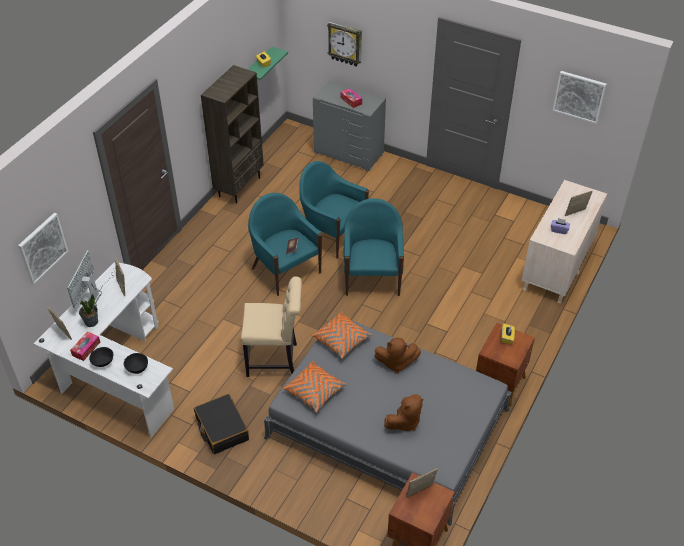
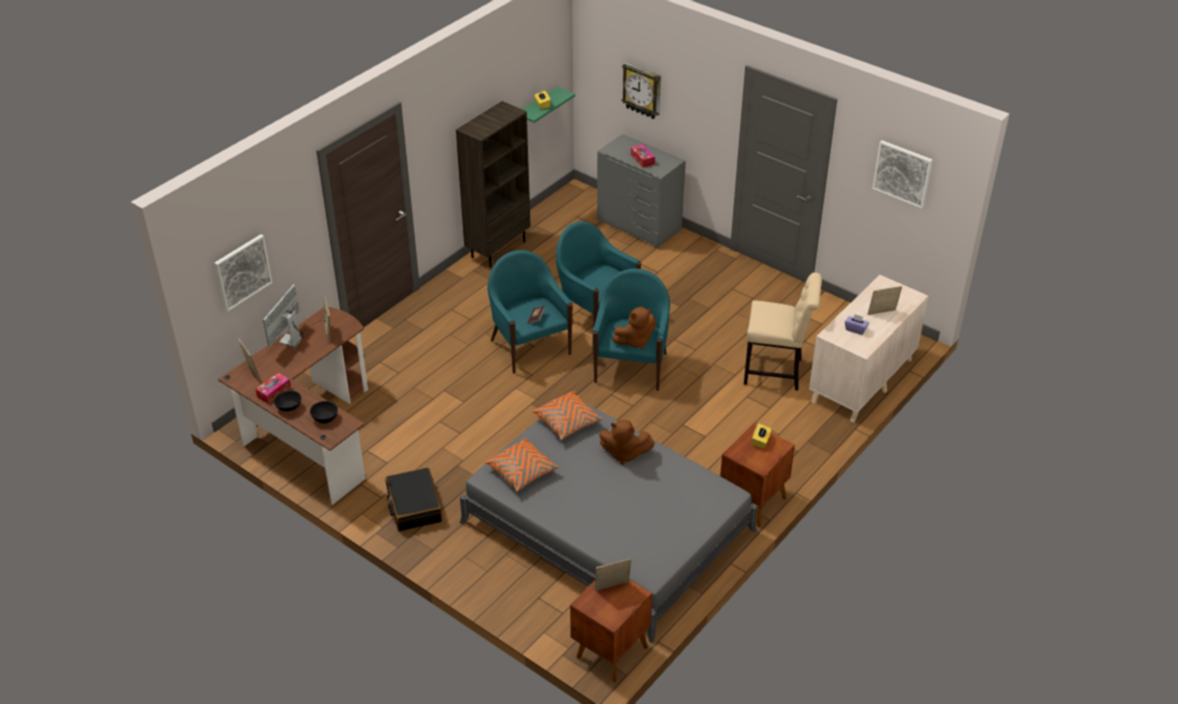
camera: 10 degrees right, 5 degrees down
(91, 322) = (285, 365): potted plant -> none
(117, 372) = (310, 432): white desk -> brown desk
(275, 360) = (493, 442): beige chair -> beige chair (776, 372)
(405, 422) = (617, 516): brown plush toy -> brown plush toy (635, 341)

